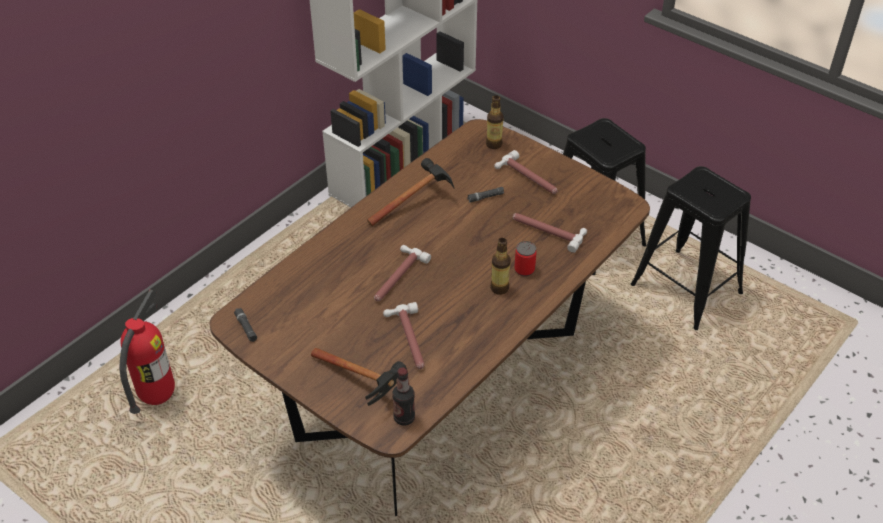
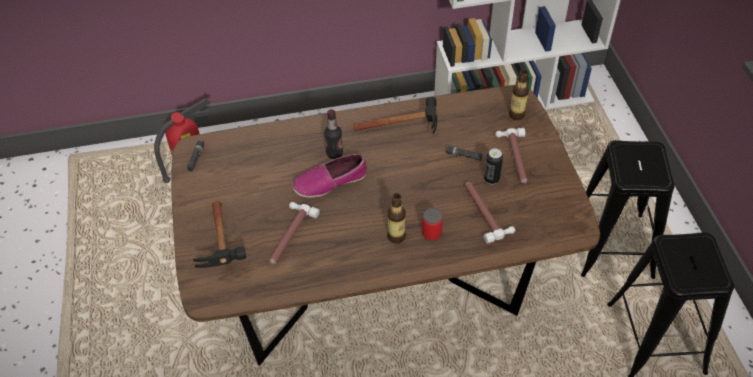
camera: 40 degrees right, 5 degrees up
(396, 277) = (330, 182): hammer -> shoe
(404, 418) = (224, 294): bottle -> bottle (334, 153)
(526, 203) = (491, 179): none -> can

